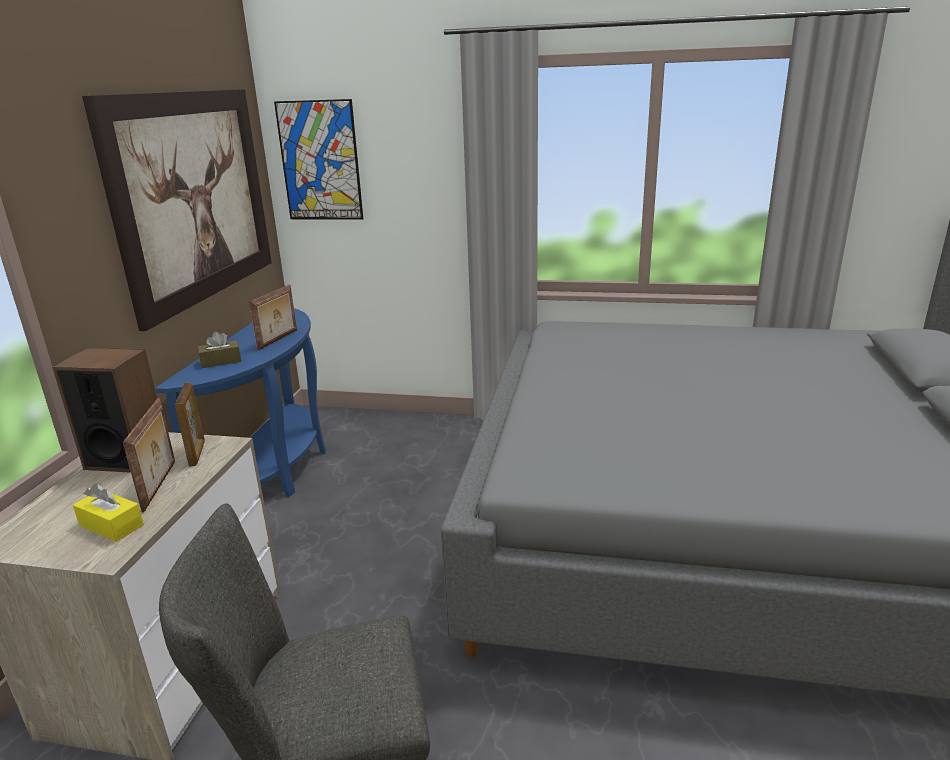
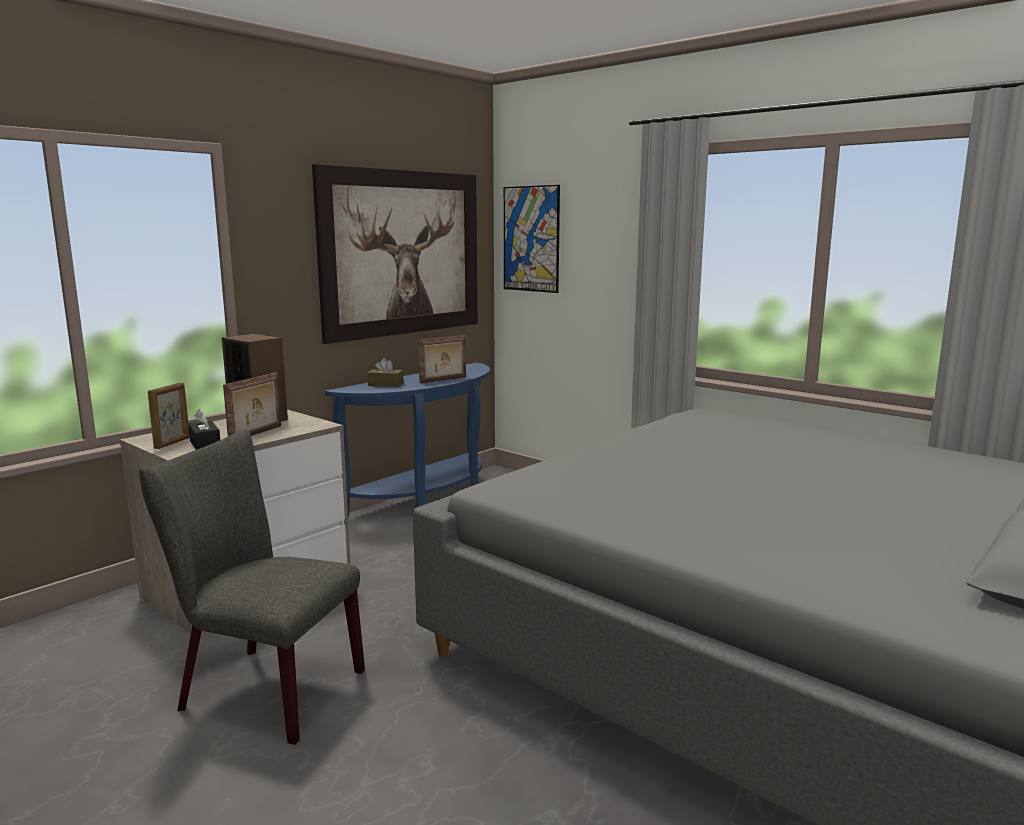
camera: 30 degrees right, 10 degrees down
(111, 525) = (205, 444): yellow tissue box -> black tissue box
(197, 453) = (299, 425): picture frame -> picture frame (173, 443)

